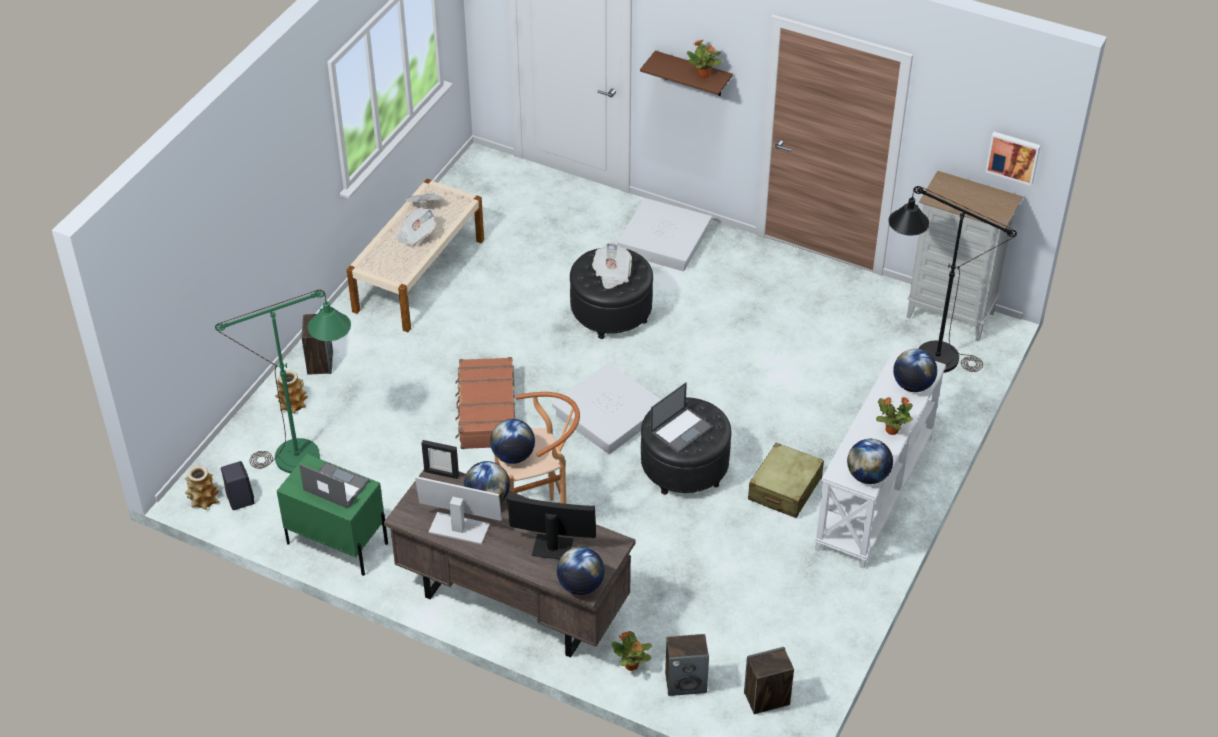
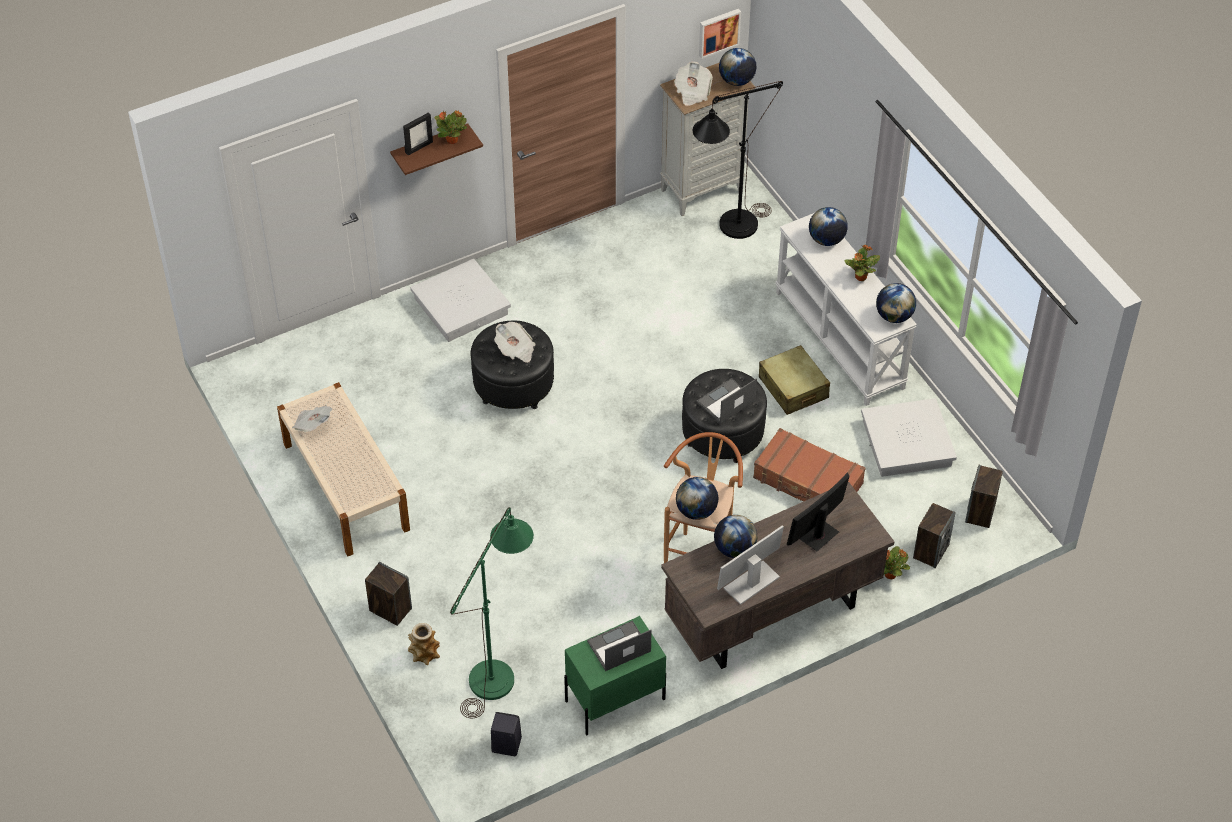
camera: 55 degrees left, 5 degrees up
(203, 500) = (484, 772): vase -> none
(415, 235) = (346, 451): newspaper -> newspaper (692, 92)
(441, 473) = (682, 564): picture frame -> picture frame (419, 147)
(486, 412) = (552, 525): brown suitcase -> brown suitcase (808, 481)
(580, 585) = (869, 538): globe -> globe (736, 81)
(609, 415) = (625, 449): white storage box -> white storage box (906, 443)
(681, 429) = (725, 402): laptop -> laptop turned 120 degrees counterclockwise

